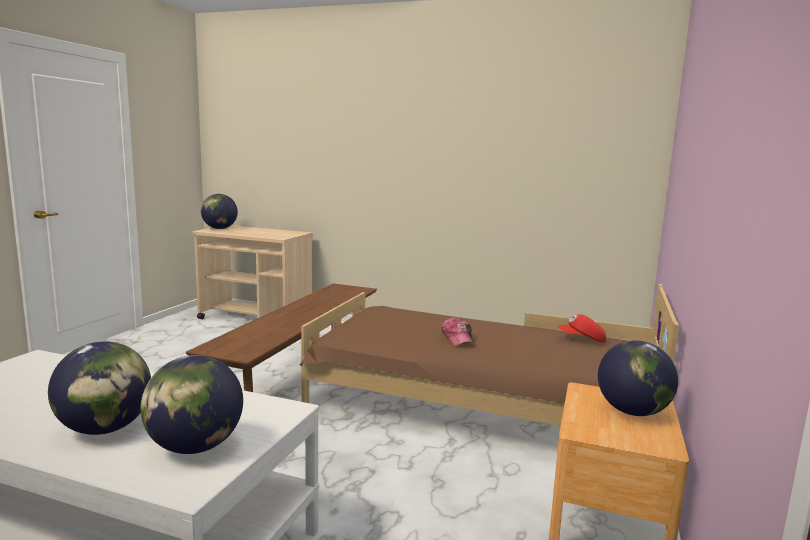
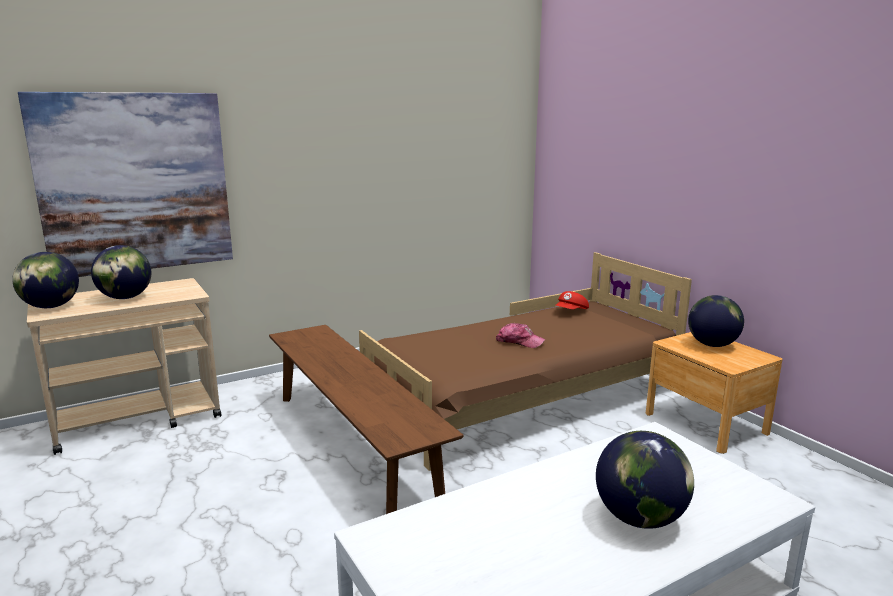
camera: 50 degrees left, 5 degrees up
(194, 447) = (706, 485): globe -> globe (125, 298)
(290, 160) = (135, 183): none -> picture

